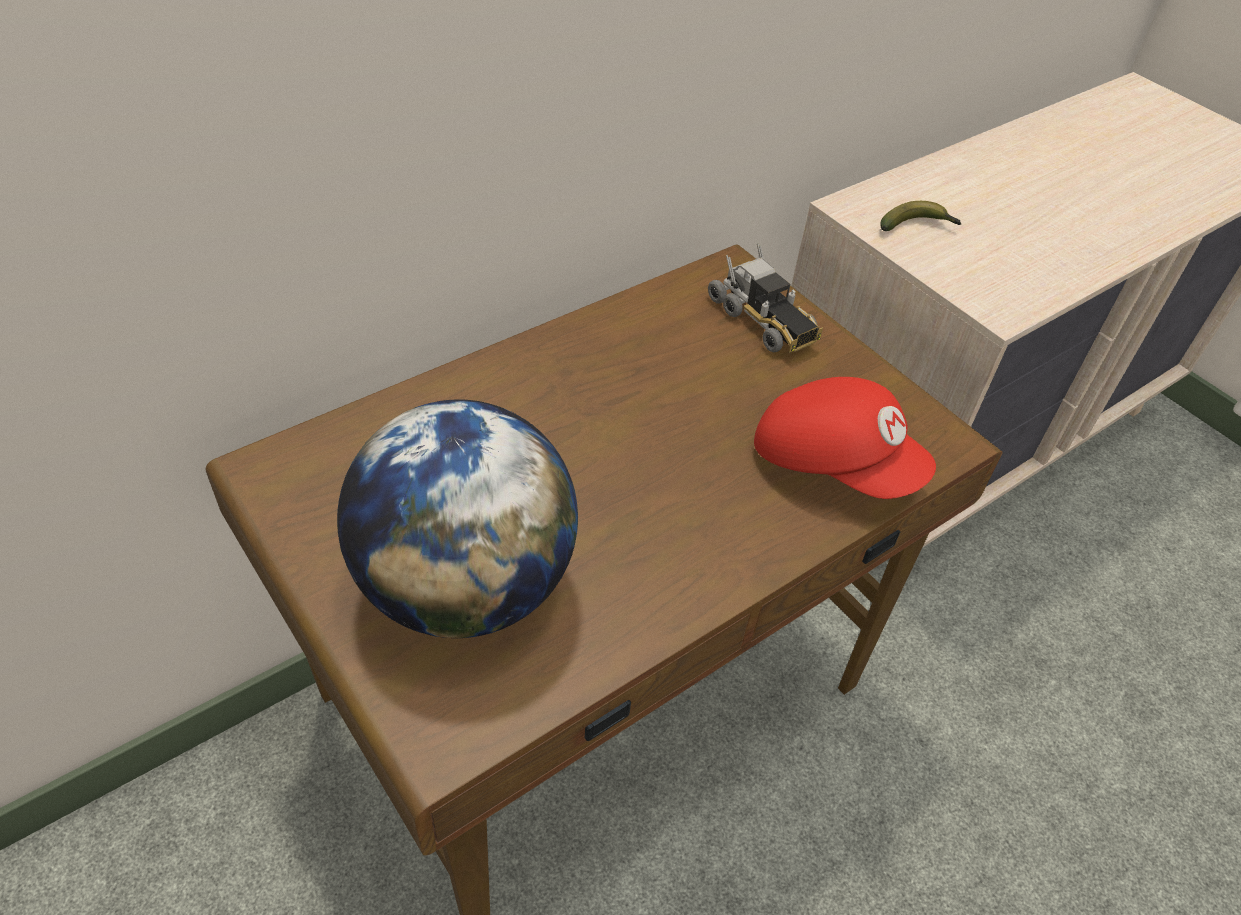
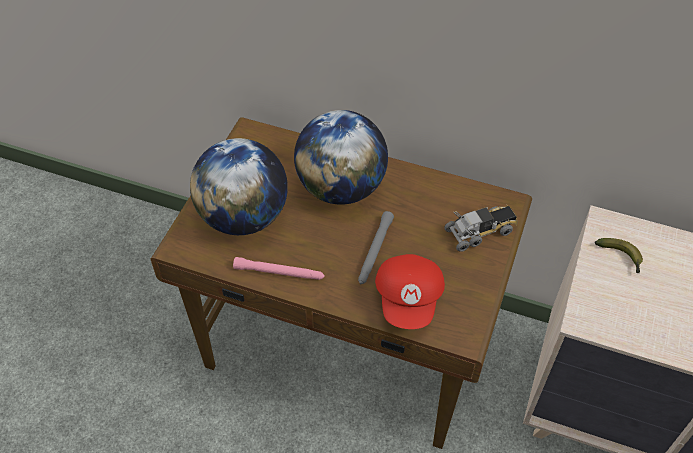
camera: 60 degrees right, 5 degrees up
(532, 418) = (341, 188): none -> globe
(648, 602) = (279, 272): none -> pink flashlight
(706, 450) = (375, 251): none -> grey flashlight
(763, 320) = (480, 231): toy truck -> toy truck turned 135 degrees counterclockwise

